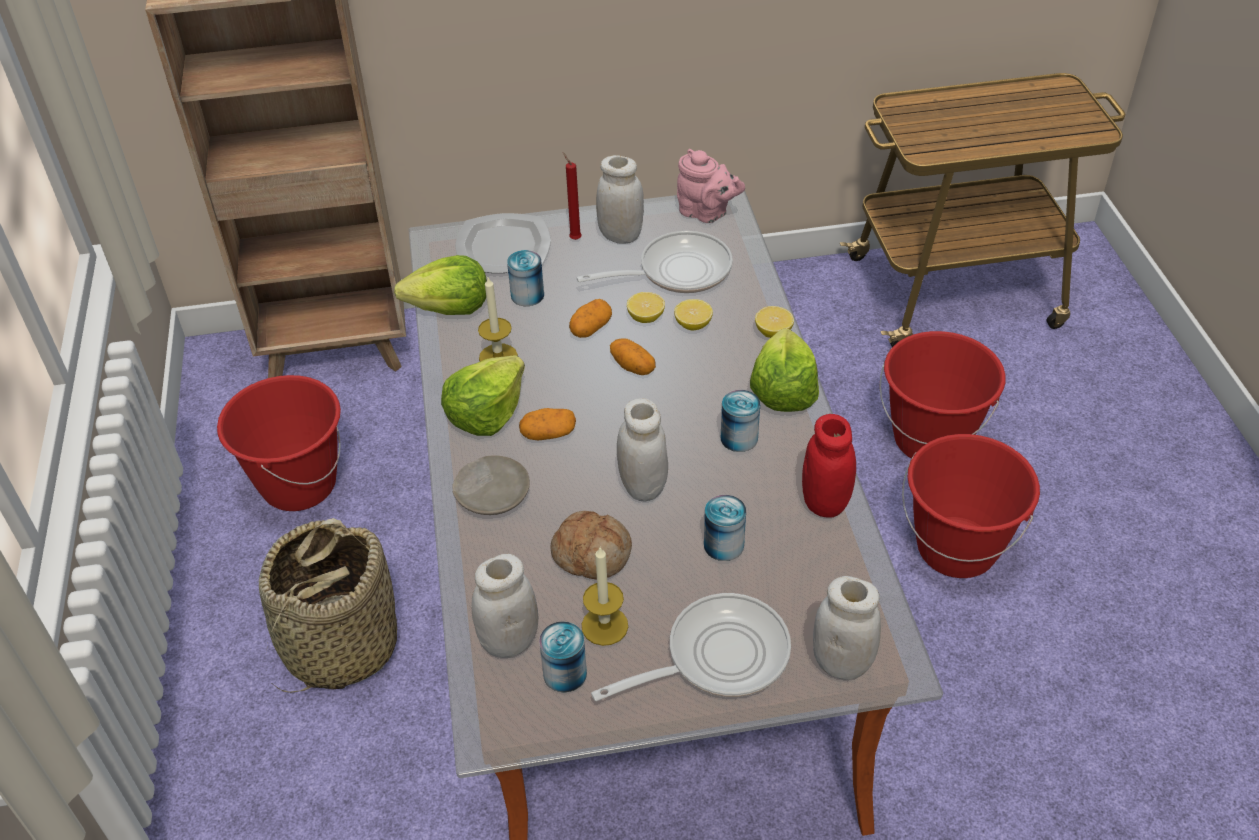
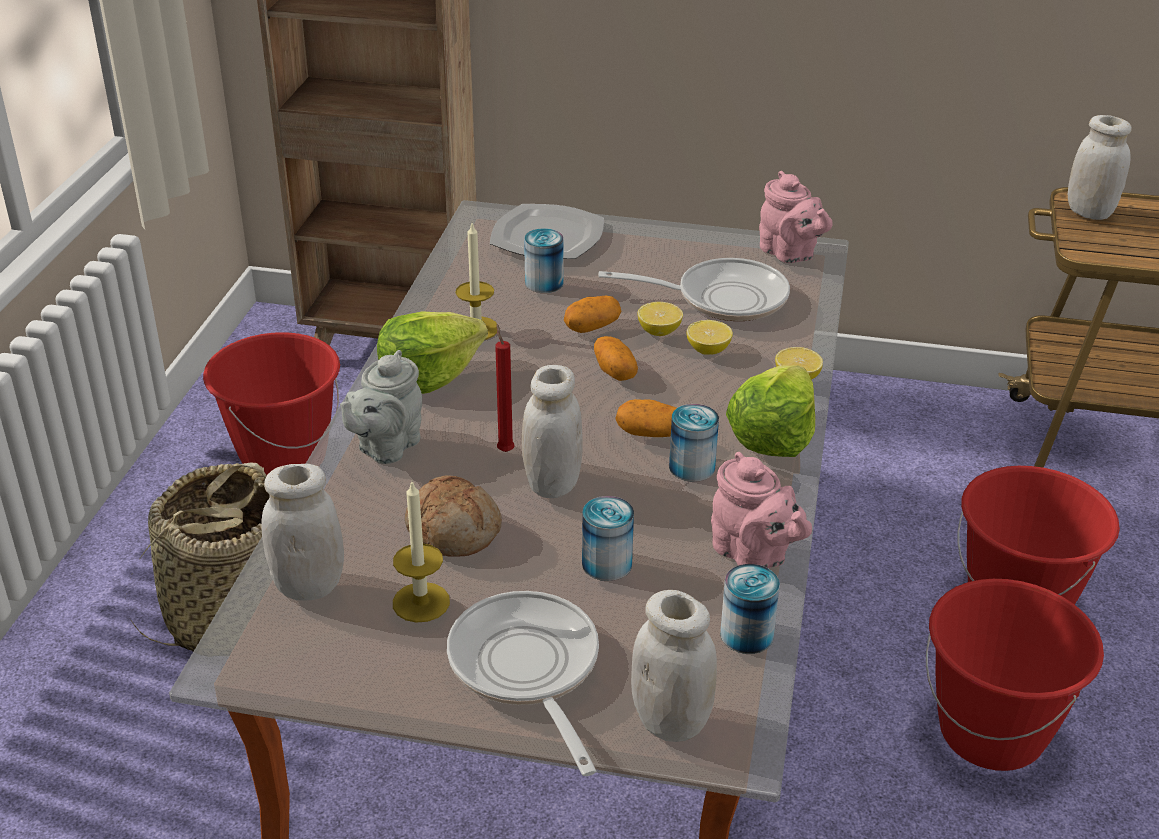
camera: 20 degrees right, 10 degrees down
(449, 308) = (456, 275): lettuce -> none
(492, 494) = (386, 447): beige plate -> grey teapot
(548, 434) = (482, 409): potato -> potato (649, 433)
(565, 673) = (347, 634): can -> can (746, 635)
(574, 238) = (628, 245): red candle -> red candle (505, 450)
(620, 235) = (680, 253): white jar -> white jar (1089, 212)
(717, 656) = (527, 670): frying pan -> frying pan turned 105 degrees counterclockwise
(825, 502) = (753, 555): red jar -> pink teapot

